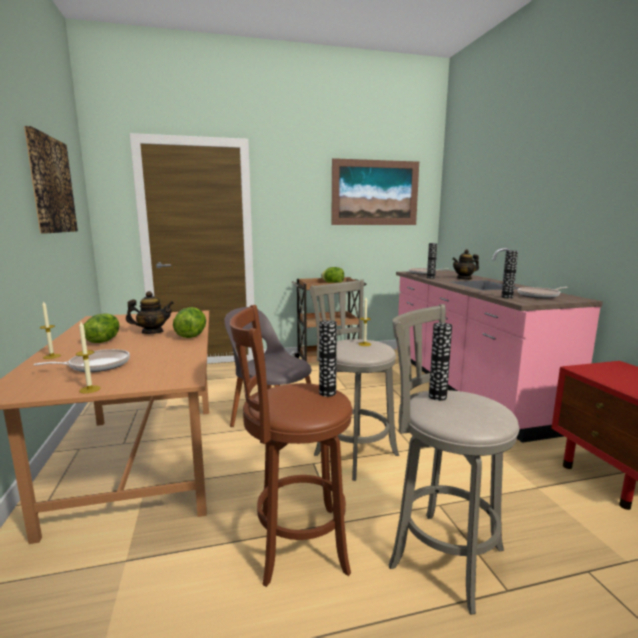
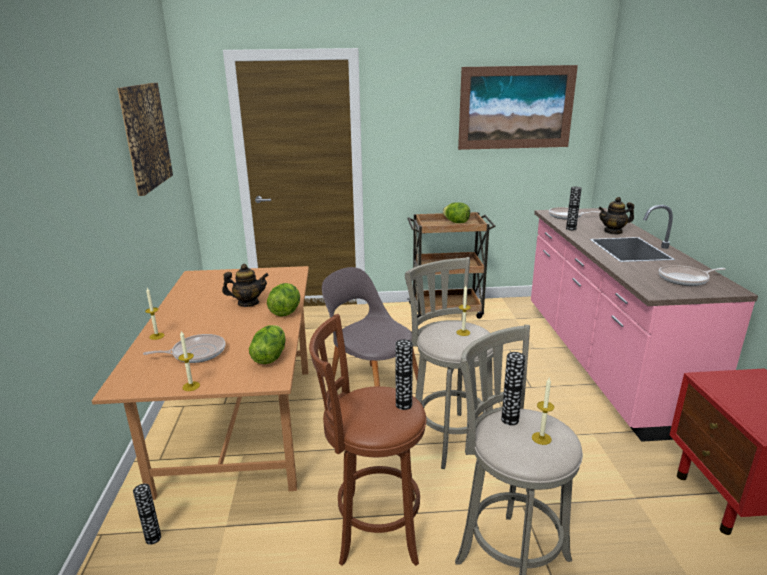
camera: 10 degrees right, 10 degrees up
(103, 340) = (202, 314): lettuce -> lettuce (269, 357)
(475, 407) = (541, 438): none -> candle
(507, 297) = (641, 281): vase -> vase (153, 538)

